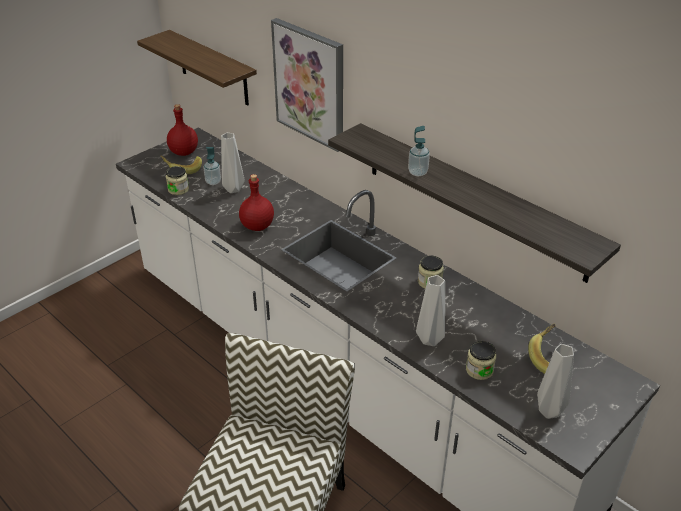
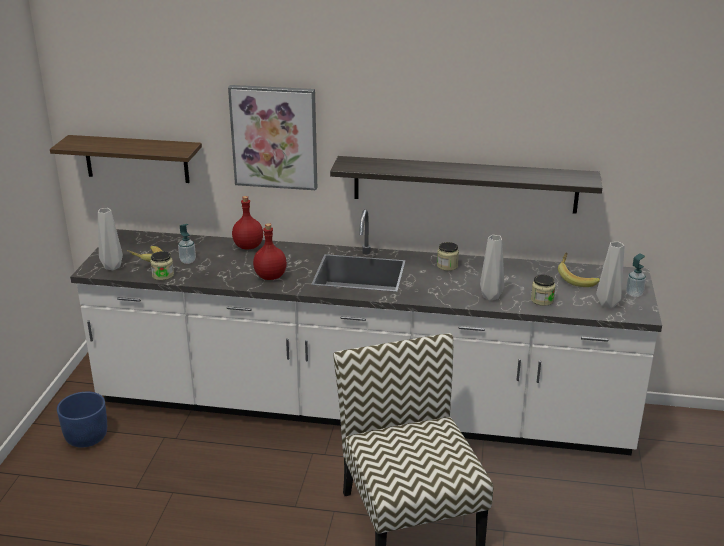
camera: 35 degrees left, 10 degrees down
(118, 301) = (86, 437): none -> blue planter
(183, 152) = (128, 249): red bottle -> red bottle (248, 247)
(232, 190) = (213, 261): grey vase -> grey vase (111, 267)
(417, 172) = (425, 171): soap dispenser -> soap dispenser (634, 294)

